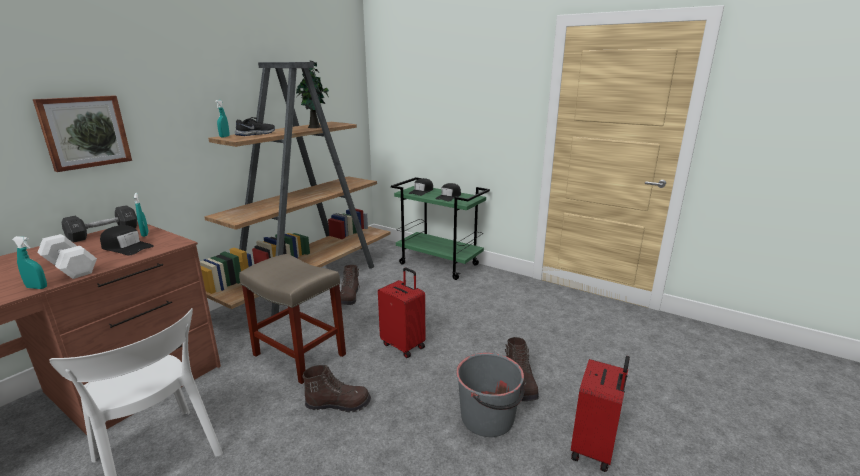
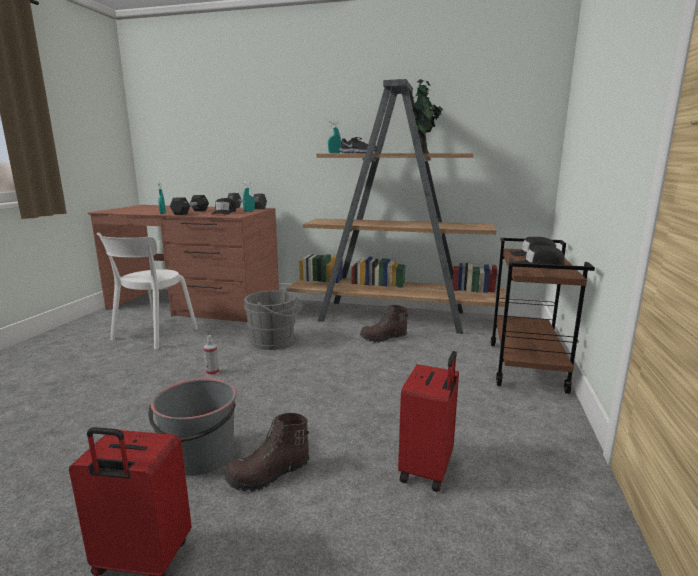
camera: 70 degrees right, 5 degrees down
(70, 267) = (190, 212): white dumbbell -> black dumbbell
(85, 132) = (259, 141): picture -> none
(298, 354) = (275, 341): beige stool -> grey bucket
(338, 404) = (212, 372): brown boot -> spray bottle
(404, 345) = (314, 382): red suitcase -> red suitcase (428, 469)
(439, 264) = (527, 367): green cart -> brown cart

